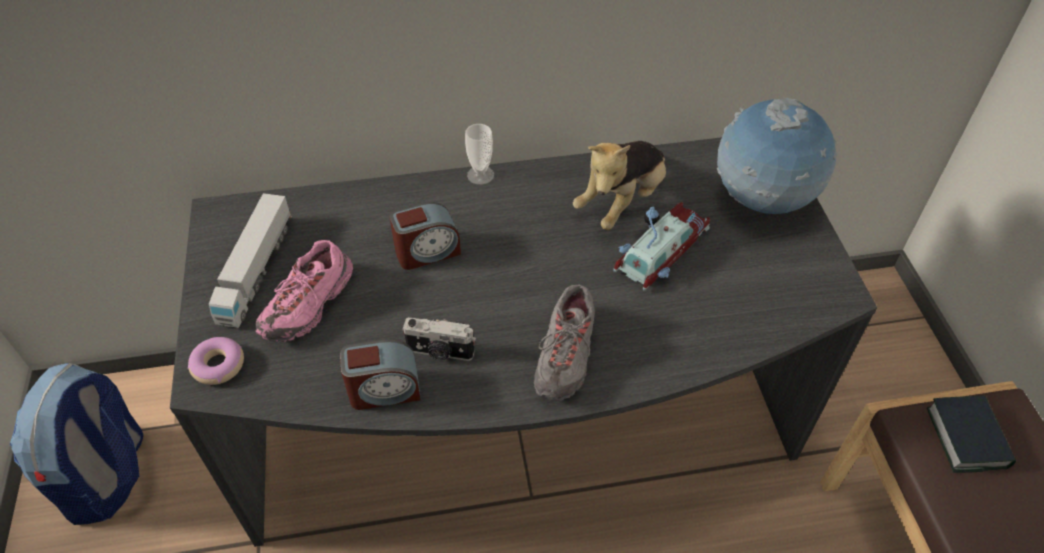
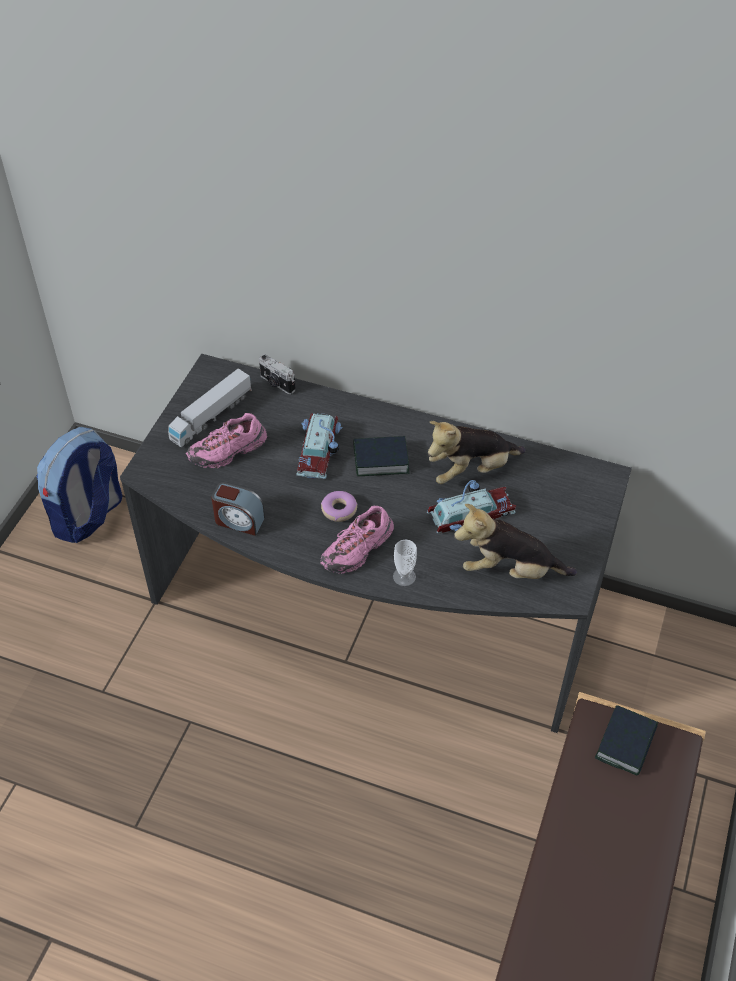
camera: 30 degrees right, 0 degrees up
(218, 365) = (158, 464): donut -> donut (339, 510)
(427, 252) = (320, 449): alarm clock -> toy car
(440, 352) = (285, 514): camera -> camera (276, 383)
(480, 175) = (390, 412): cup -> cup (404, 576)
(511, 234) = (380, 460): none -> book
(566, 355) = (358, 550): grey shoe -> pink shoe
(755, 295) = (509, 570): none -> plush toy
(761, 202) = (570, 512): globe -> none

